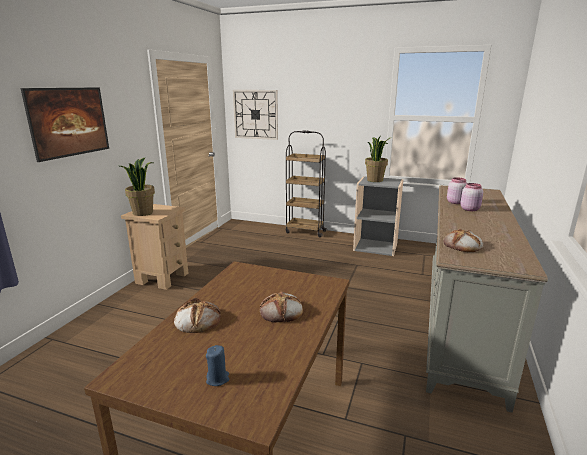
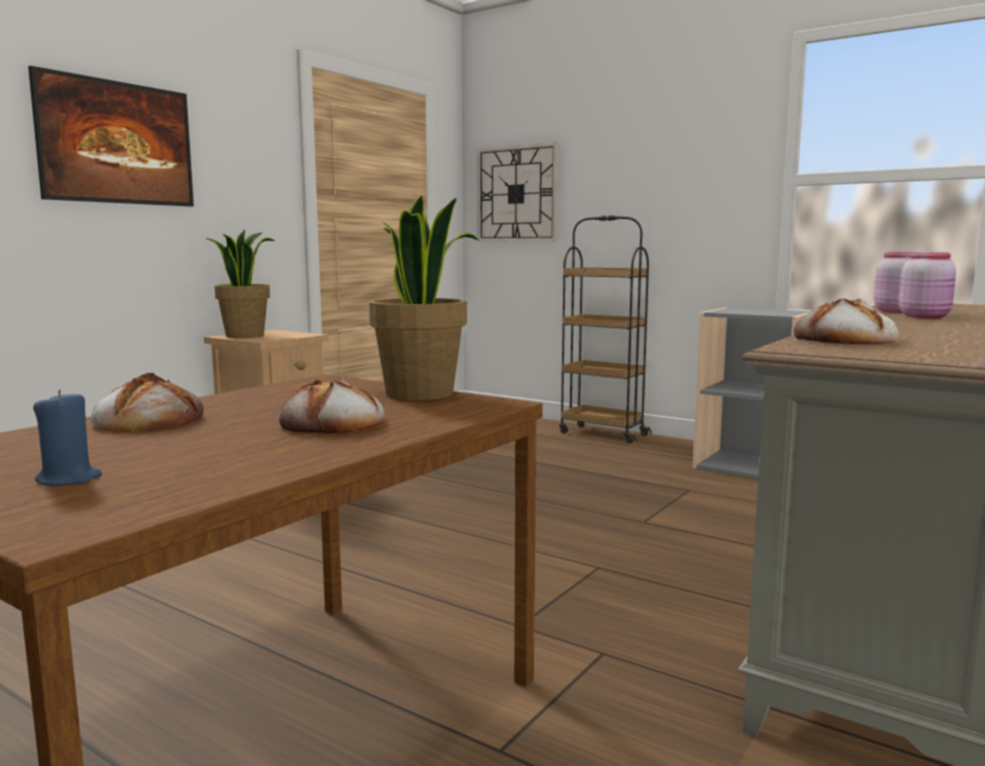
camera: 15 degrees right, 10 degrees down
(375, 180) = (746, 310): potted plant -> potted plant (421, 394)

